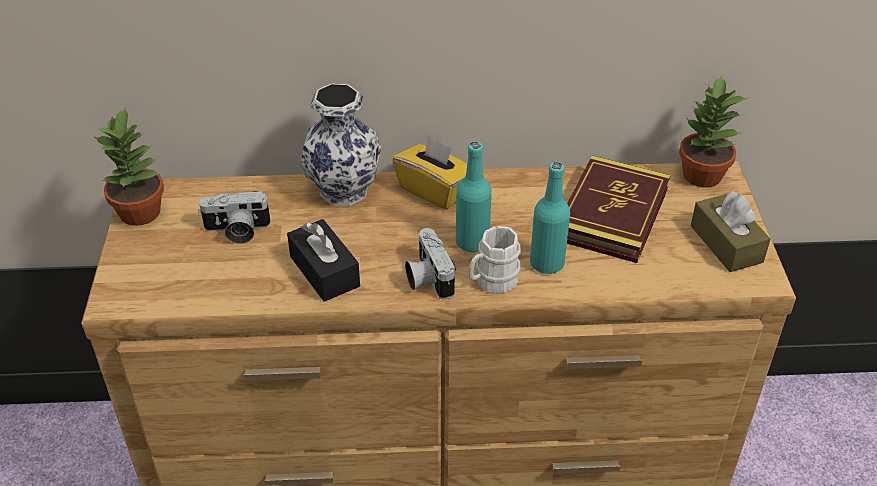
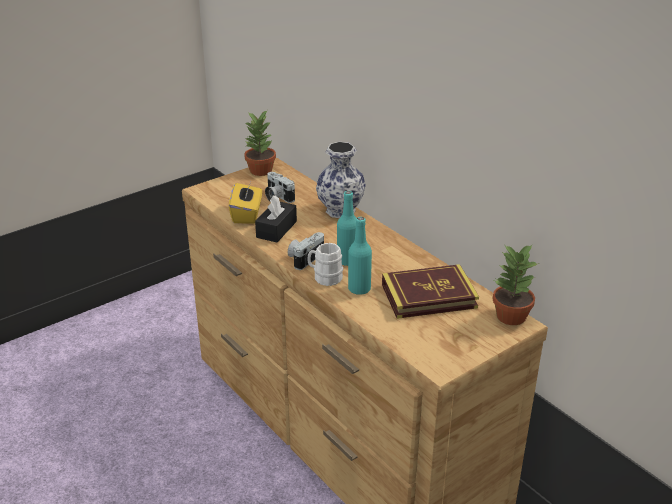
camera: 55 degrees right, 10 degrees down
(434, 190) = (374, 235): yellow tissue box -> yellow tissue box (247, 215)
(726, 244) = (455, 345): brown tissue box -> none

